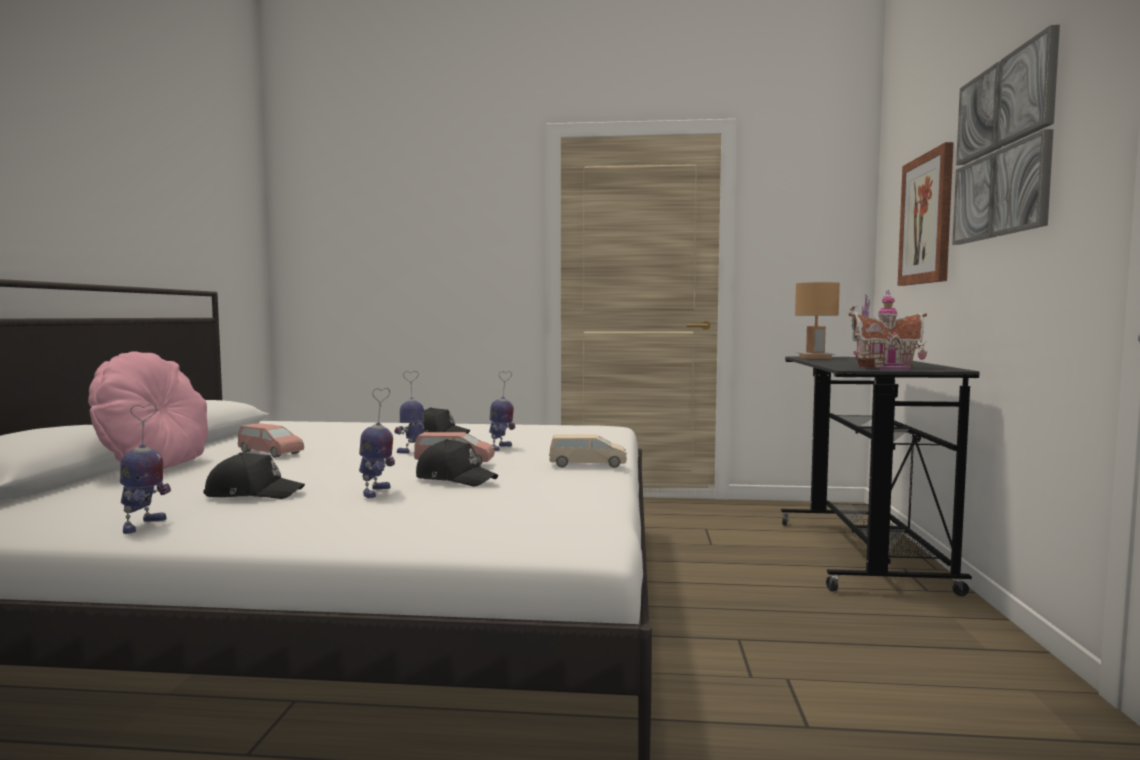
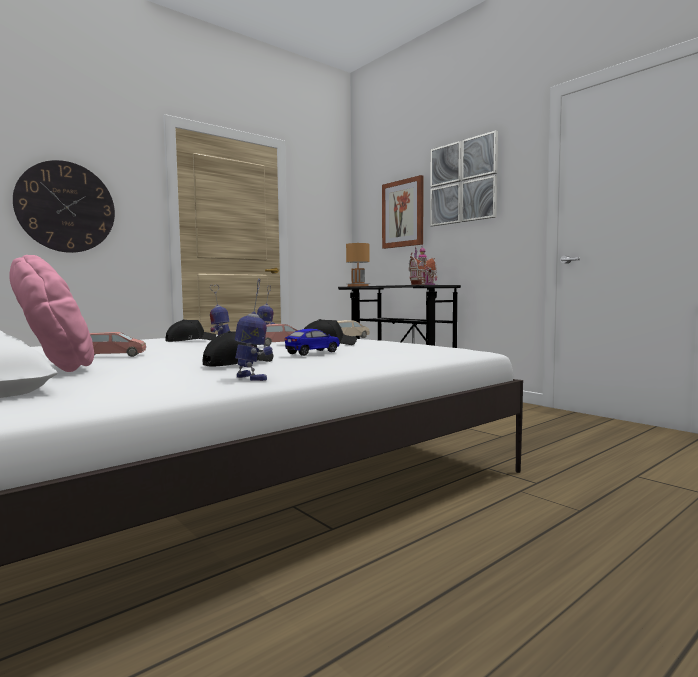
camera: 45 degrees left, 0 degrees up
(376, 492) = (312, 353): toy robot -> toy car
(430, 258) = (66, 207): none -> wall clock

